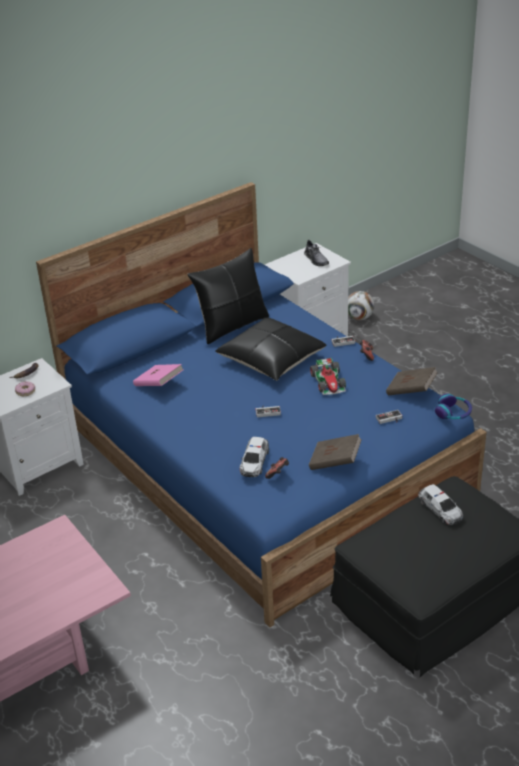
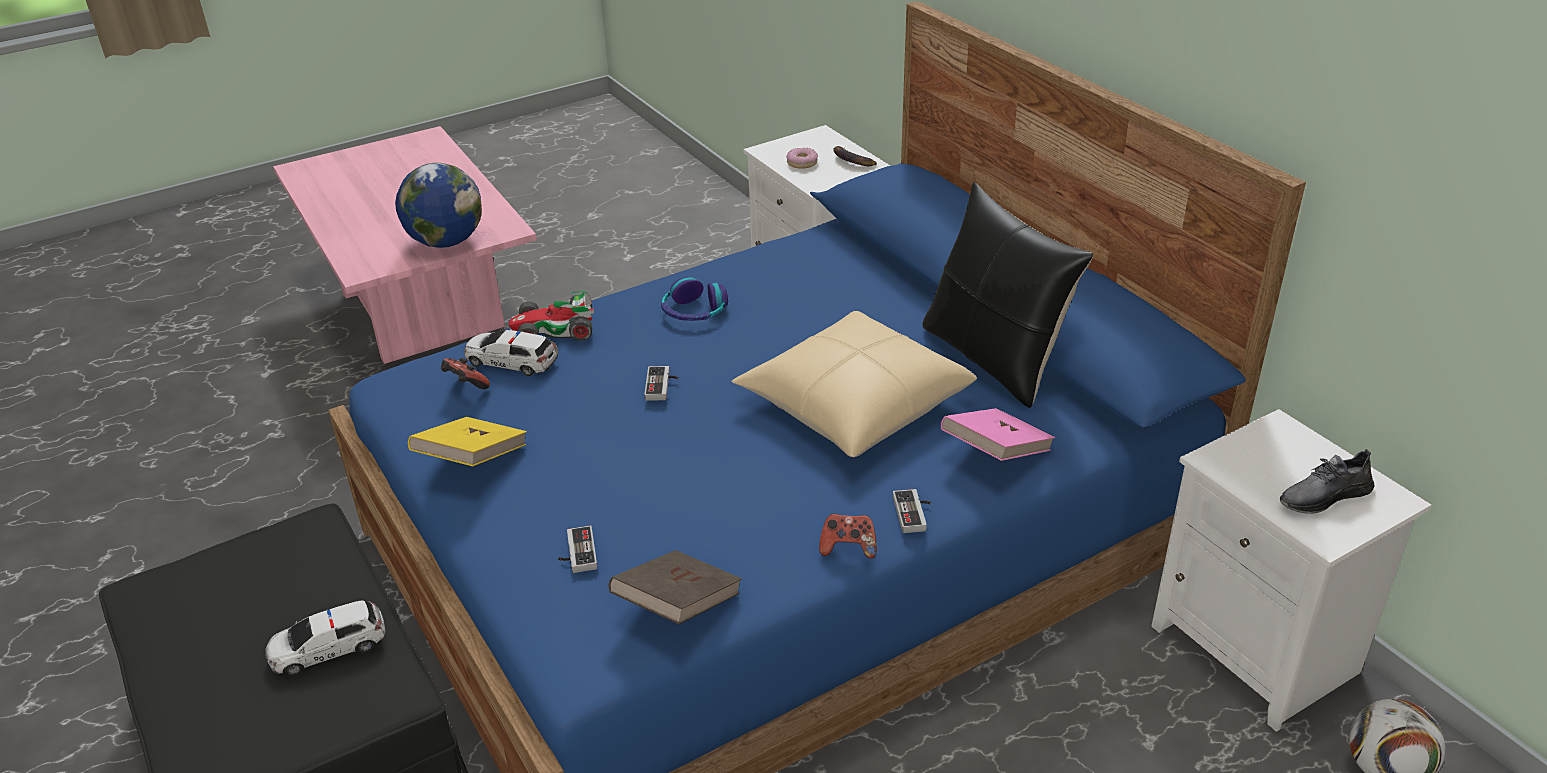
camera: 95 degrees right, 0 degrees up
(72, 555) = (446, 242): none -> globe
(159, 384) = (794, 276): pink book -> pink book (995, 453)
(271, 359) = (854, 404): black pillow -> beige pillow
(329, 382) = (748, 477): toy car -> toy car (553, 329)
(335, 462) = (472, 460): brown book -> yellow book
(453, 412) = (565, 671): headphones -> headphones (694, 312)

